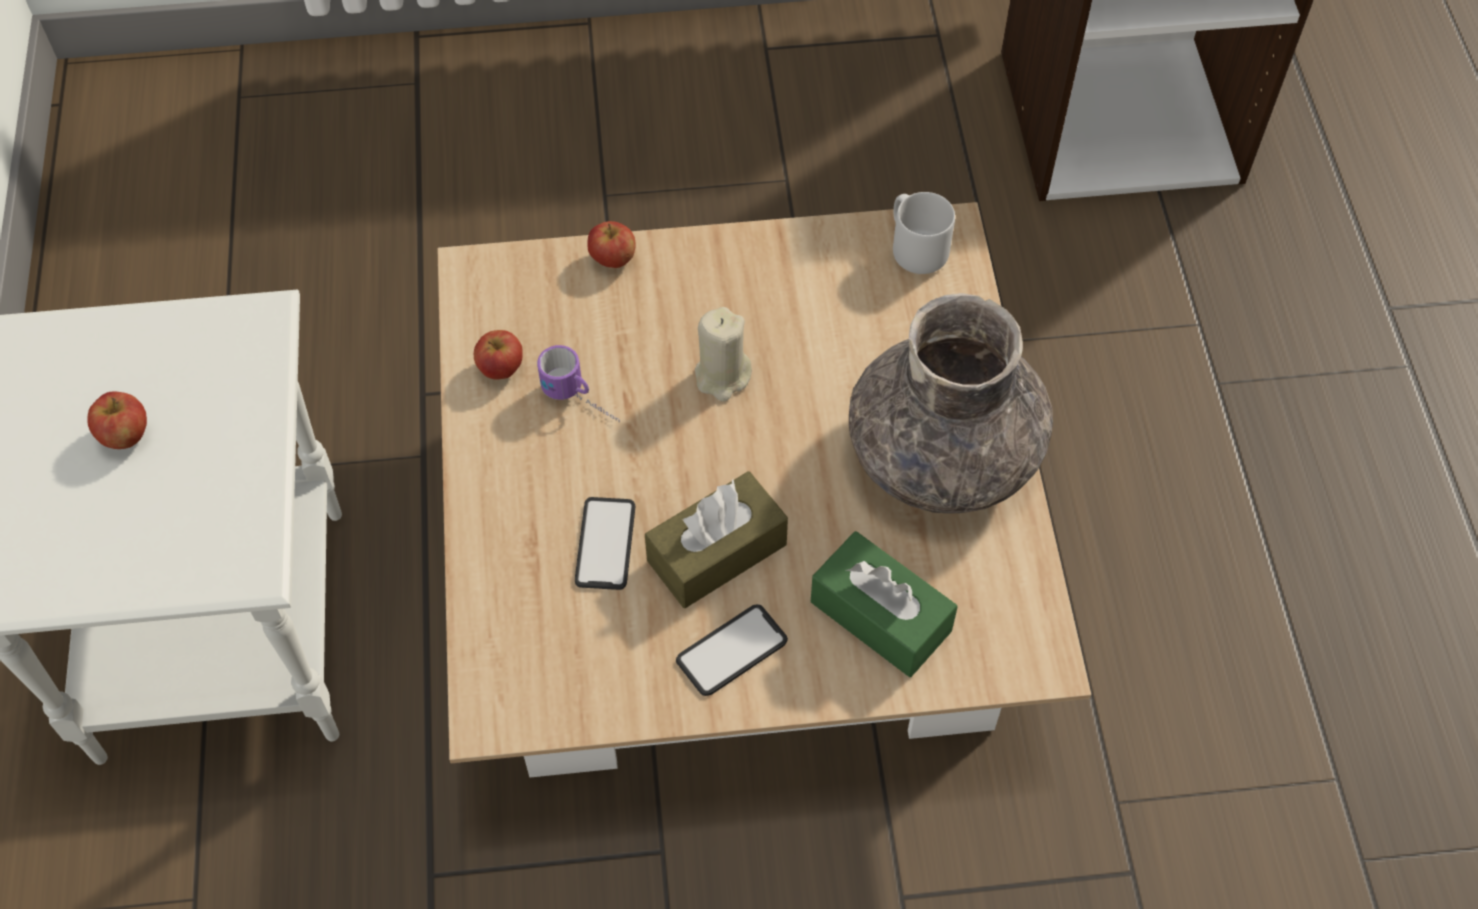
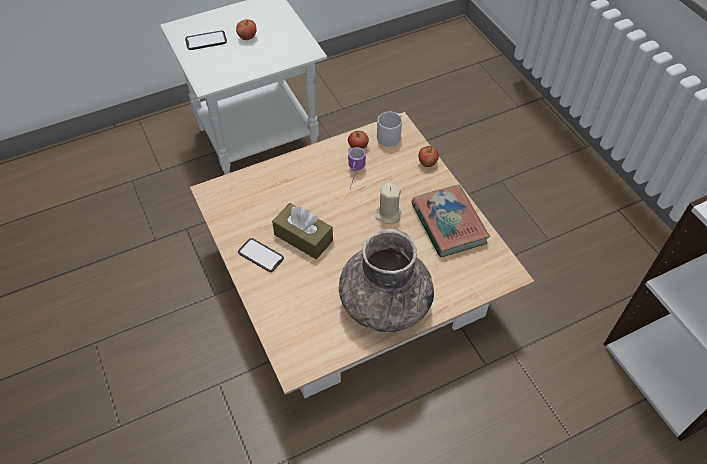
camera: 70 degrees right, 5 degrees down
(605, 544) = (293, 202): phone -> phone (206, 41)
(791, 281) = (448, 224): none -> book
(880, 616) = (294, 301): green tissue box -> none
(916, 247) = (493, 263): grey mug -> grey mug (390, 136)

